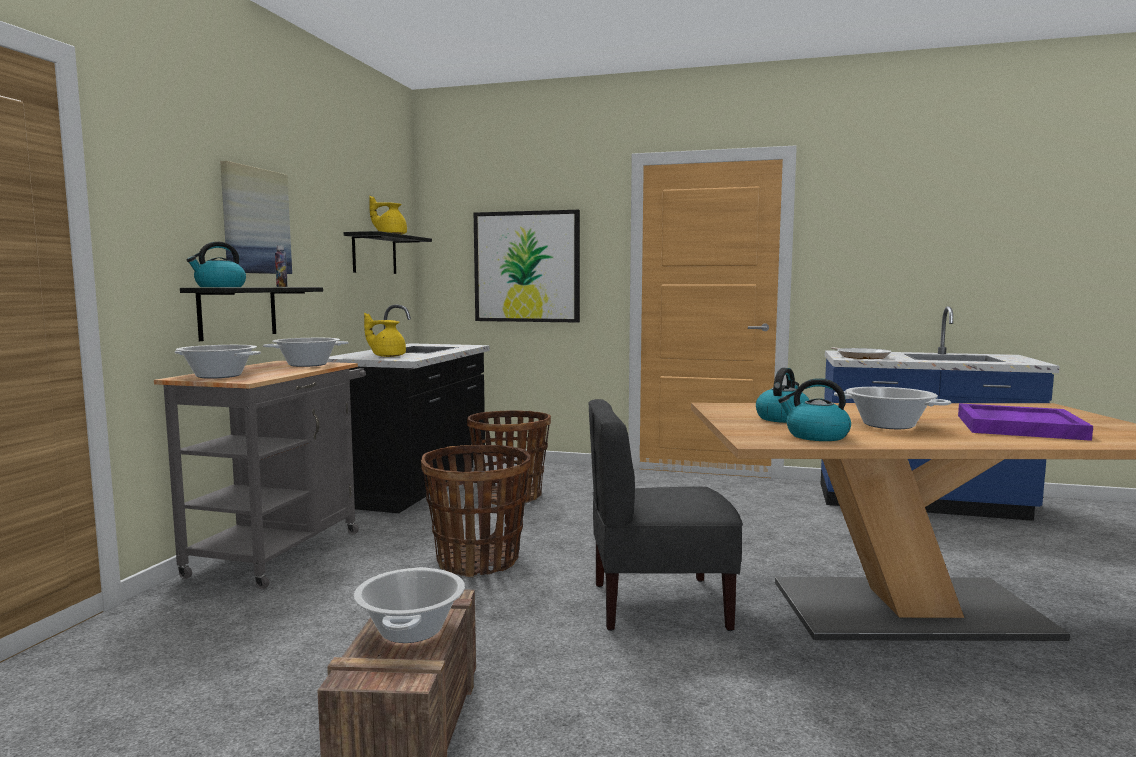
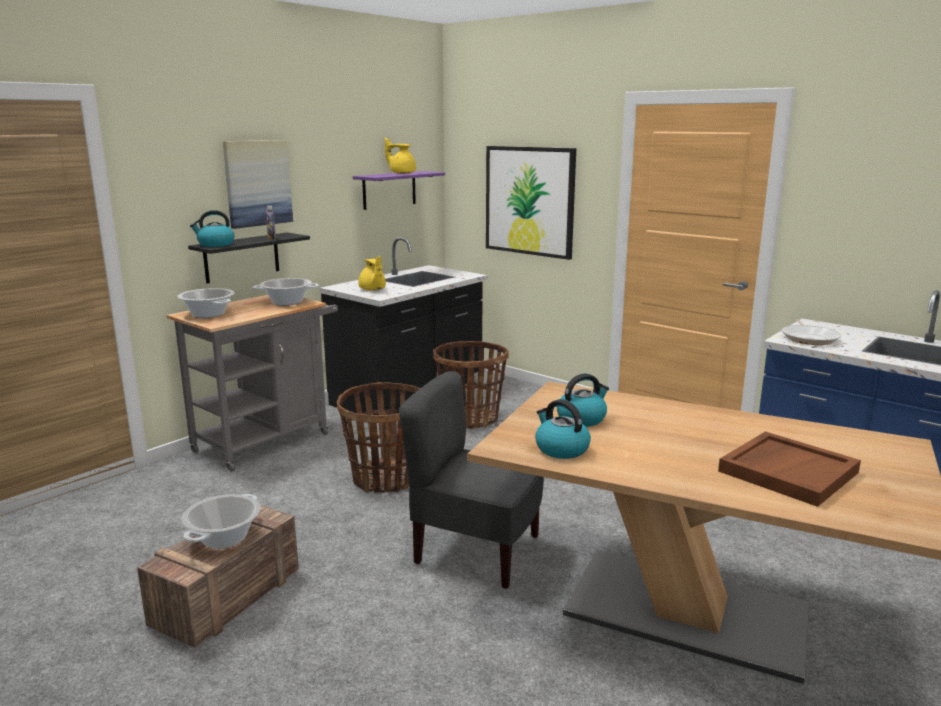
camera: 25 degrees right, 10 degrees up
(374, 254) = (389, 190): black shelf -> purple shelf
(387, 356) = (372, 289): yellow teapot -> yellow teapot turned 150 degrees counterclockwise
(888, 425) = (659, 445): cooking pot -> none
(1017, 426) = (787, 471): purple tray -> brown tray

